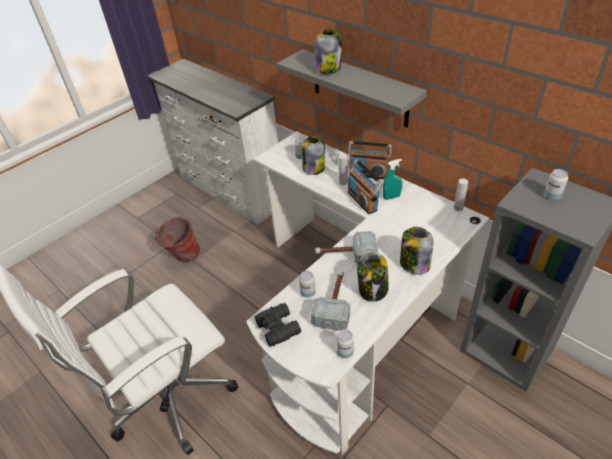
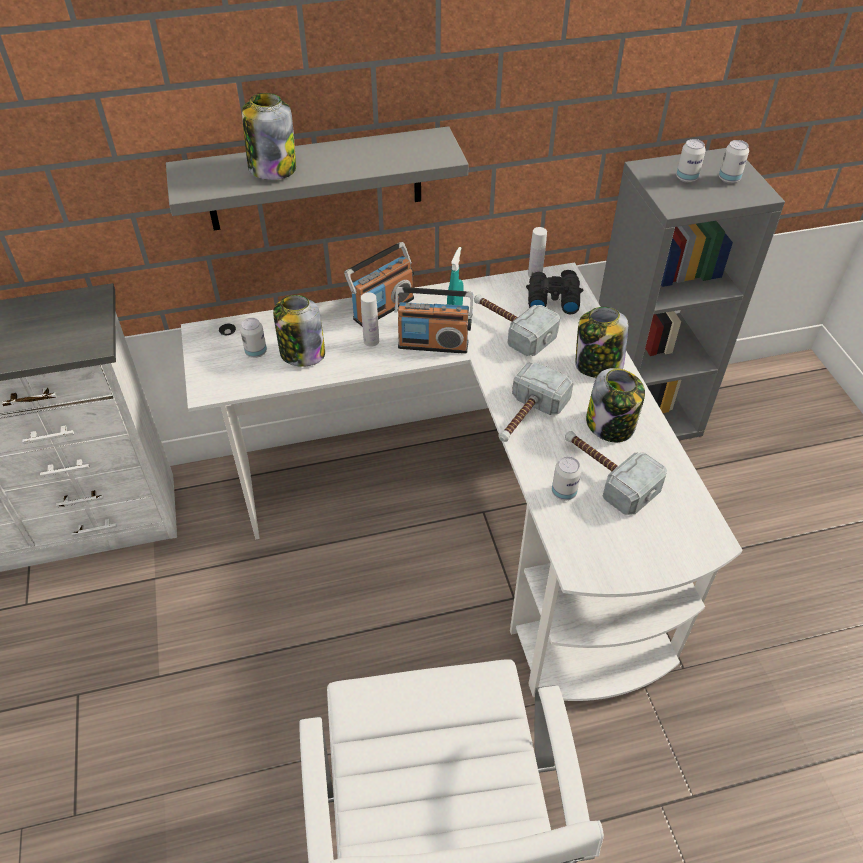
camera: 60 degrees left, 5 degrees up
(182, 257) = (132, 691): bucket -> none
(278, 327) = (604, 556): black binoculars -> black binoculars (552, 299)
(345, 352) = (695, 507): can -> can (729, 179)
(404, 219) = (510, 328): none -> hammer

